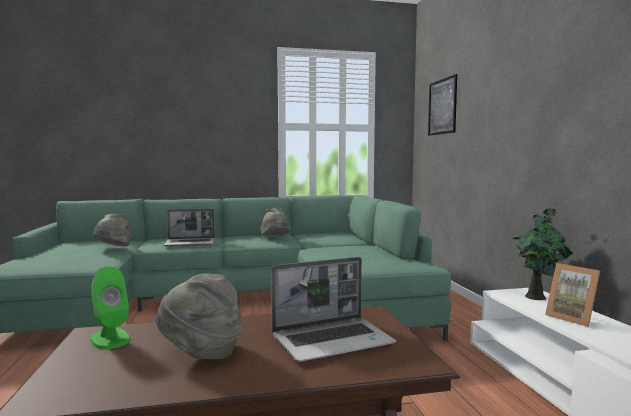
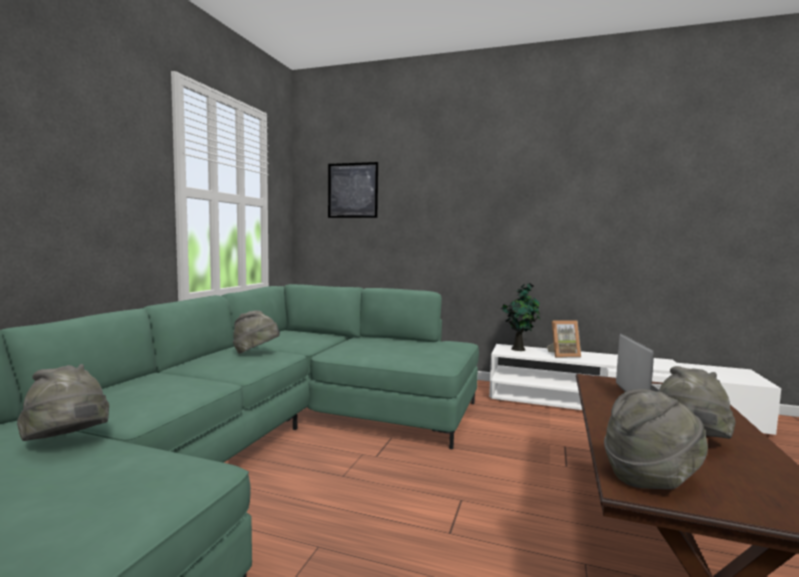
camera: 60 degrees left, 0 degrees up
(110, 339) = (650, 477): green speaker -> grey hat
(191, 243) = (176, 389): laptop -> none

